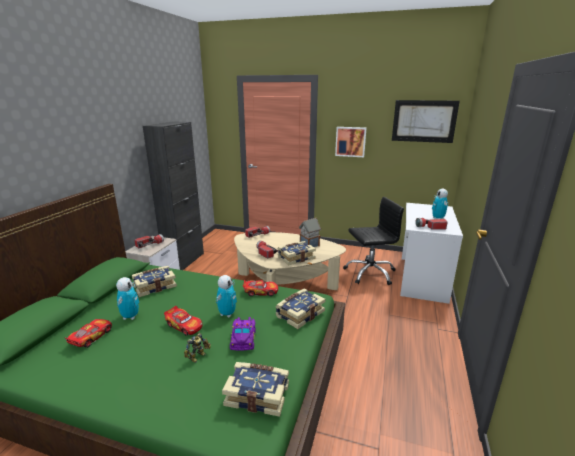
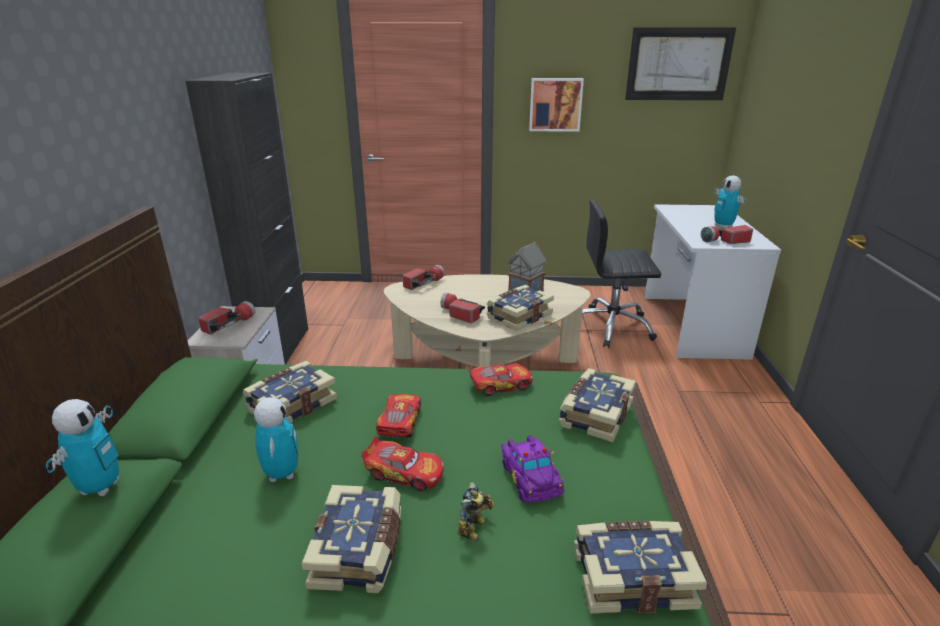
camera: 15 degrees left, 5 degrees up
(91, 337) = (224, 533): toy car -> toy car (399, 423)
(141, 356) = (360, 550): none -> book
(227, 314) = (468, 435): toy robot -> toy robot (101, 487)
(370, 273) = (611, 327): black office chair -> black office chair turned 150 degrees counterclockwise

